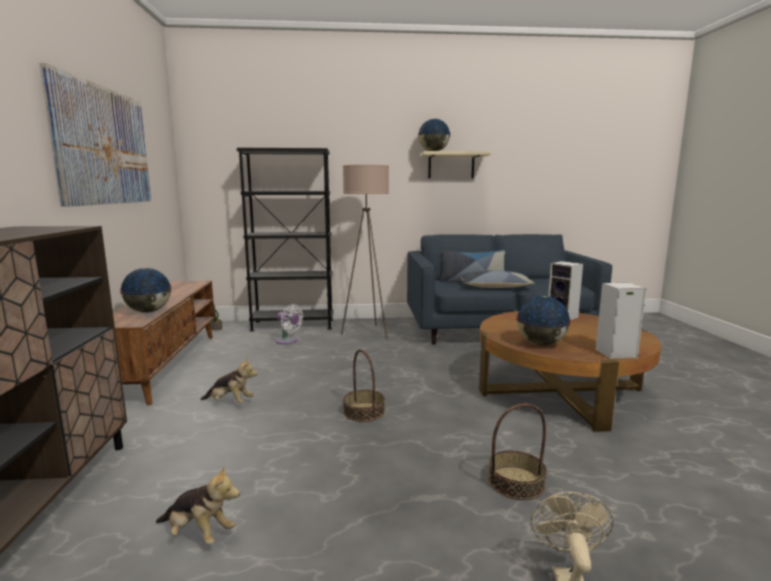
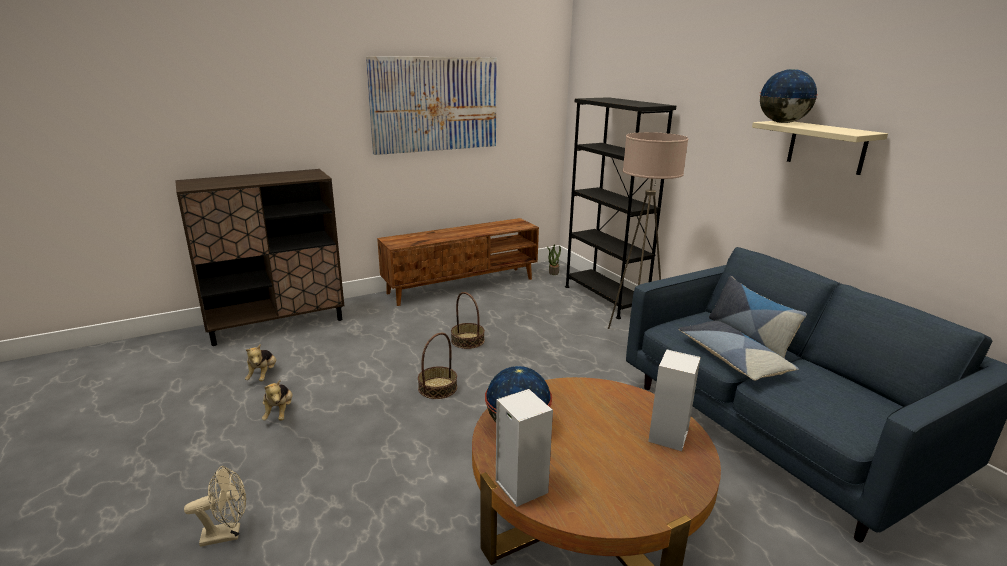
camera: 65 degrees right, 10 degrees up
(148, 311) = (426, 239): globe -> none
(230, 402) = (418, 329): plush toy -> plush toy (279, 413)
(288, 341) = (559, 310): white fan -> none
(516, 482) = (351, 494): basket -> basket (467, 340)

